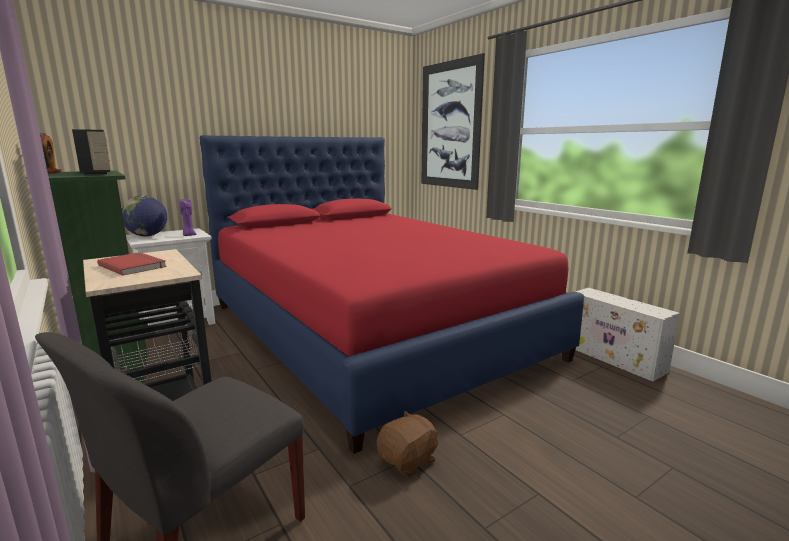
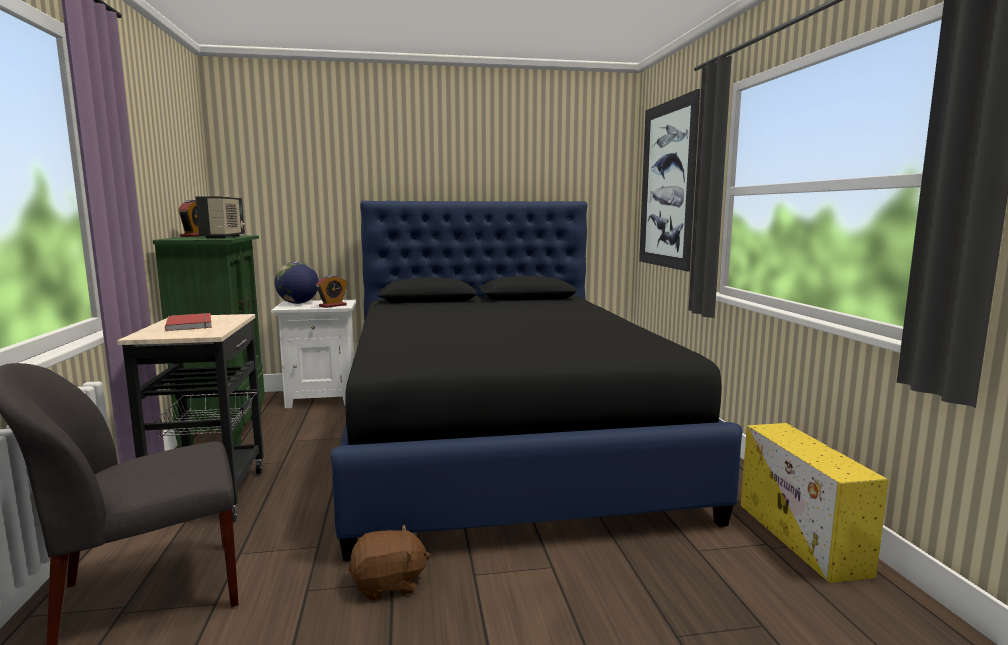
camera: 25 degrees right, 5 degrees down
(189, 235) = (333, 305): purple candle -> alarm clock
(371, 330) = (501, 438): red bed -> black bed
(615, 359) = (802, 539): white storage box -> yellow storage box

